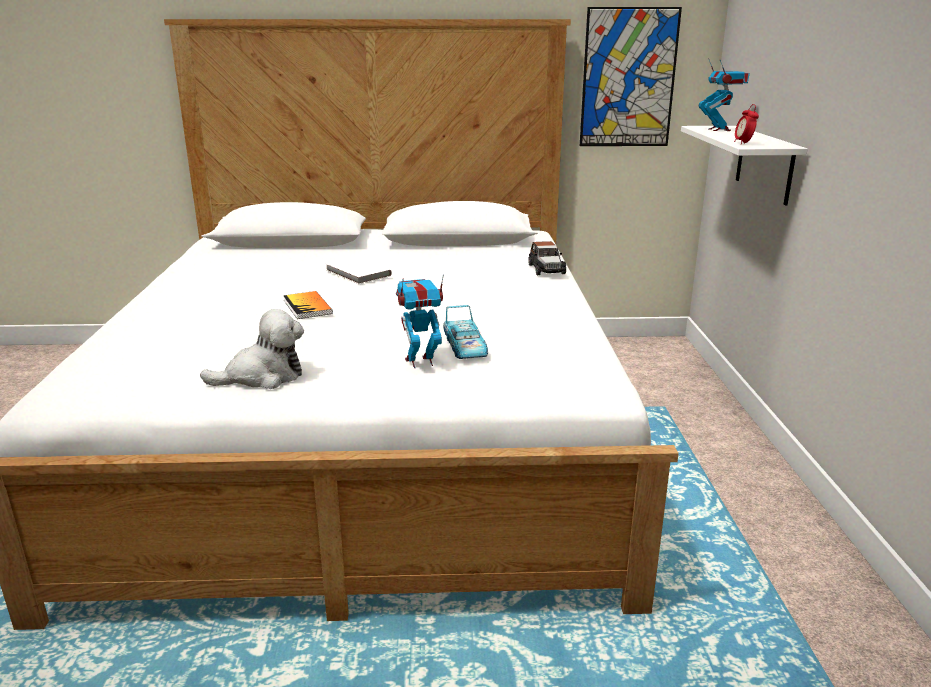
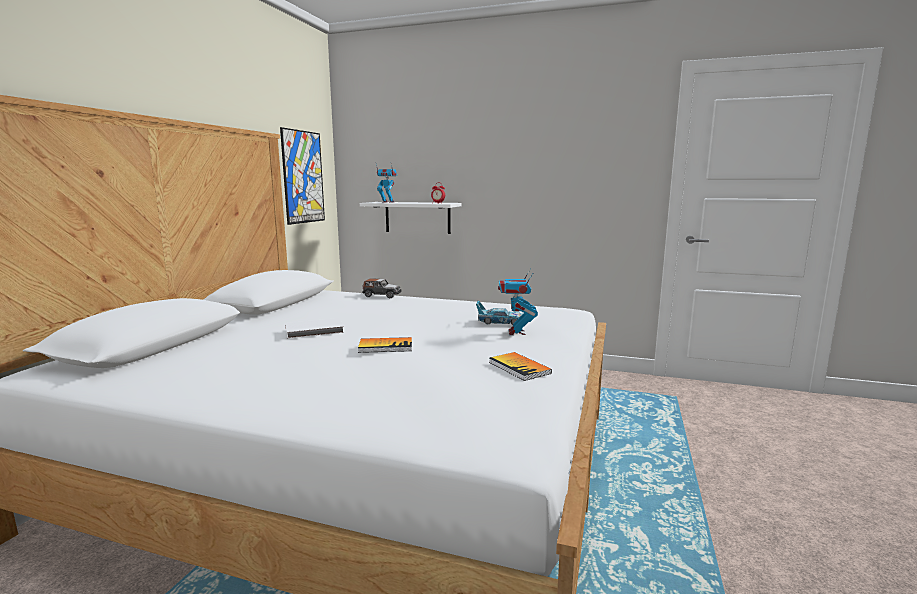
camera: 70 degrees left, 10 degrees down
(263, 377) = (519, 368): plush toy -> book

